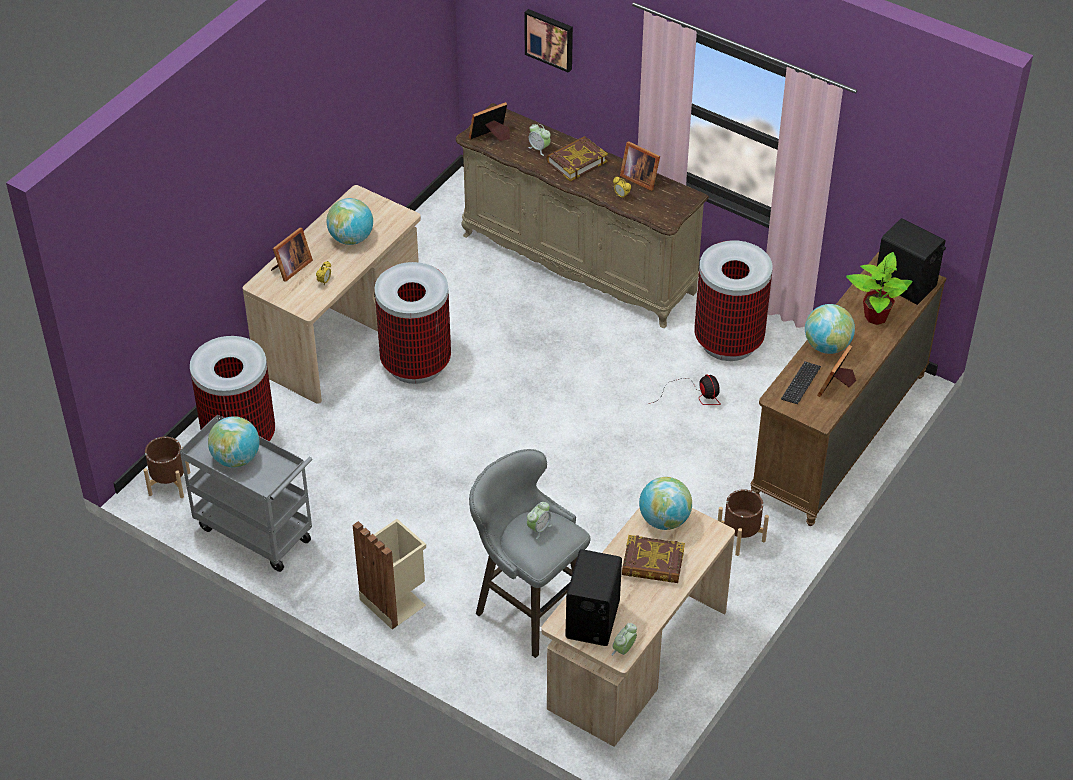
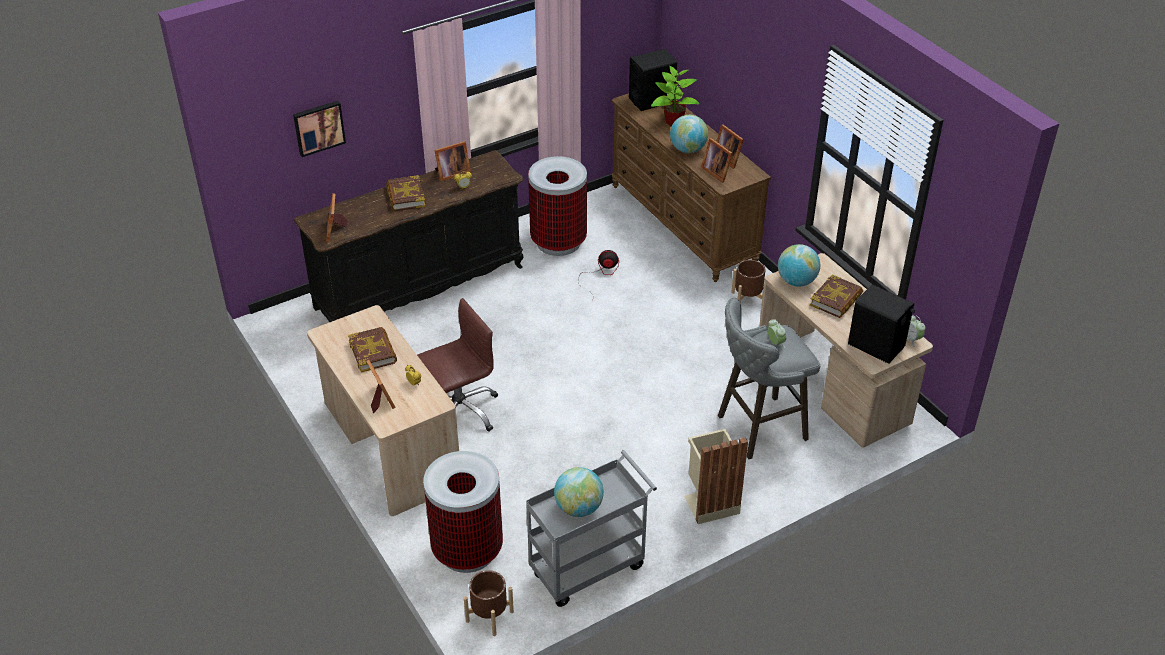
camera: 65 degrees left, 5 degrees down
(351, 238) = (373, 352): globe -> book
(416, 363) = (459, 411): trash can -> brown office chair
(539, 148) = (373, 210): alarm clock -> none
(576, 265) = (421, 288): beige cabinet -> black cabinet
(800, 383) = (716, 171): keyboard -> picture frame

